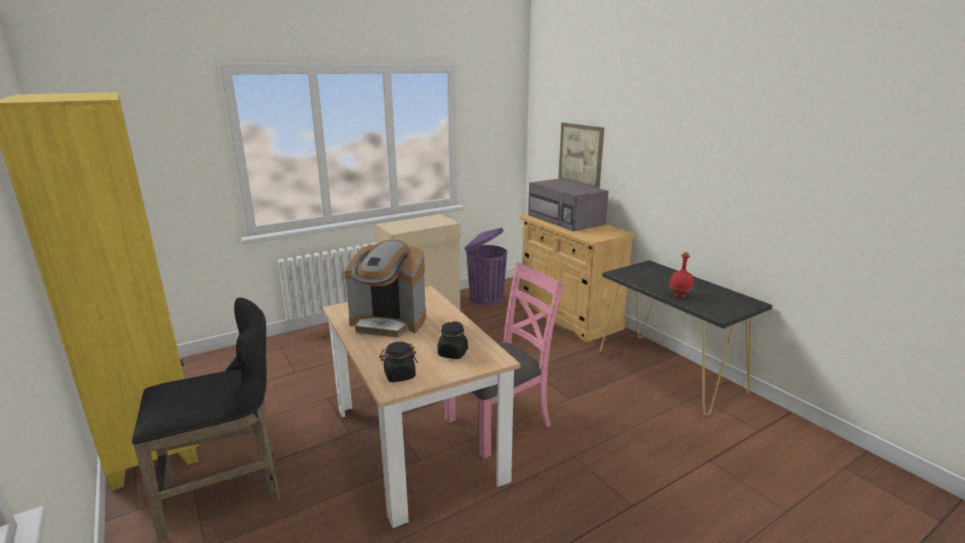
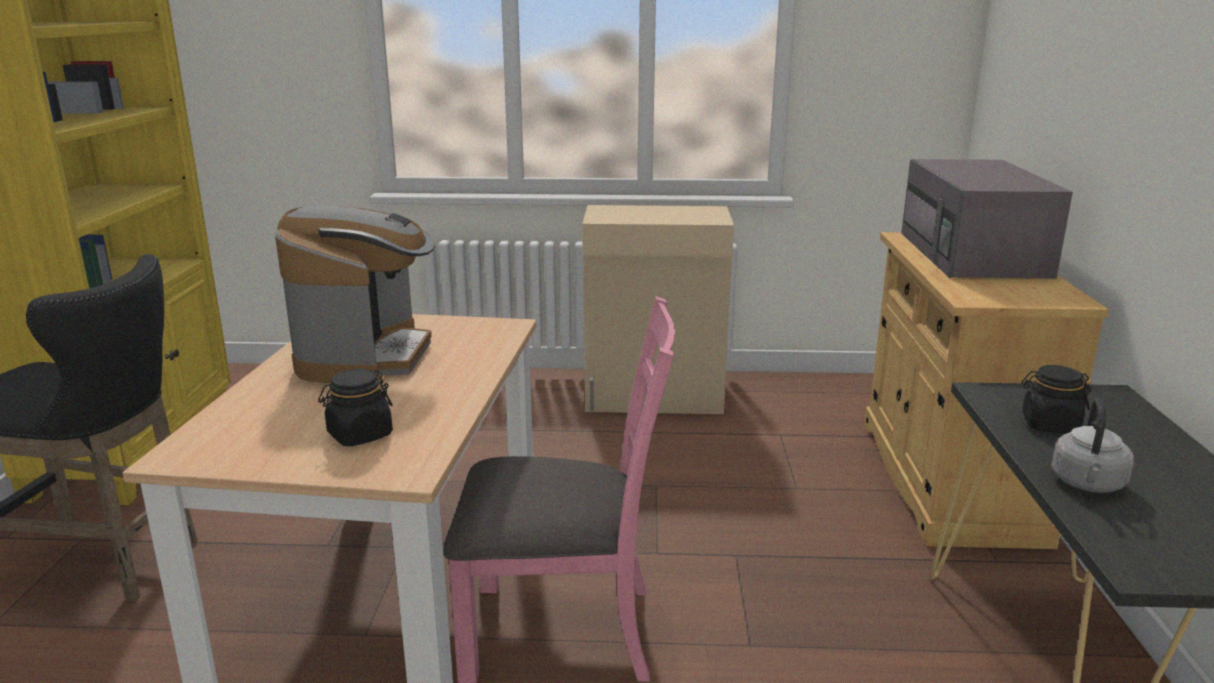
camera: 35 degrees right, 0 degrees up
(389, 322) = (366, 357): coffee machine -> coffee machine turned 135 degrees counterclockwise
(399, 375) = (224, 441): black jar -> black jar (1049, 425)
(485, 298) = (805, 398): purple trash can -> none
(580, 155) = (1050, 105): picture -> none
(680, 296) = (1087, 484): red bottle -> grey kettle

